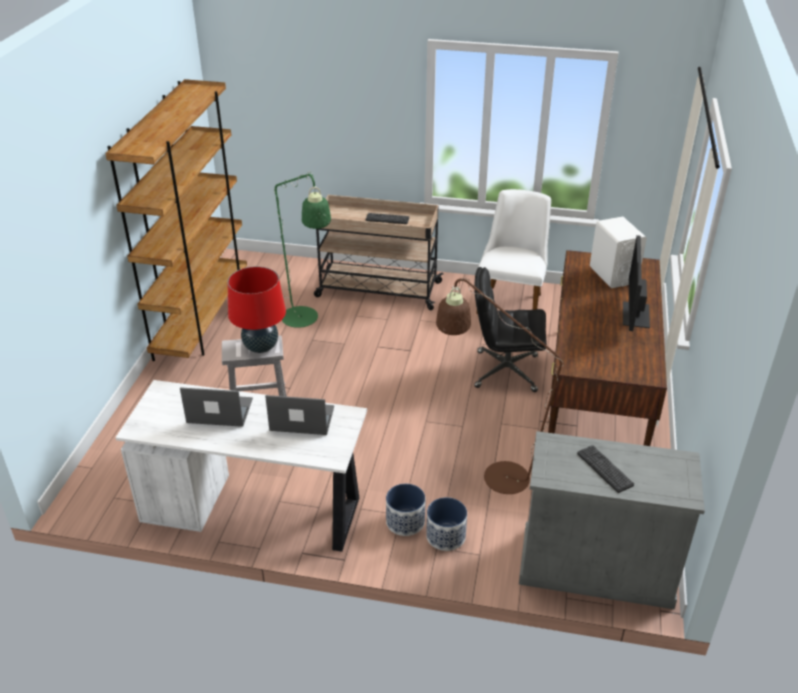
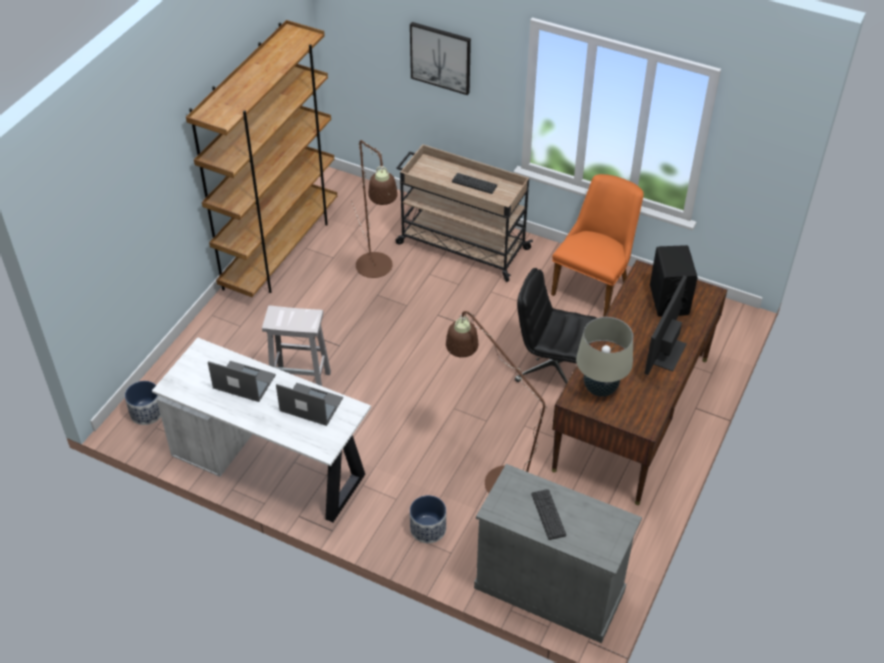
camera: 15 degrees right, 10 degrees up
(261, 347) = (300, 320): red table lamp -> none
(304, 321) = (377, 271): green floor lamp -> brown floor lamp
(337, 103) = (441, 57): none -> picture
(405, 522) = (397, 507): planter -> planter (147, 413)
(512, 300) = (594, 285): white chair -> orange chair
(590, 353) = (600, 388): none -> beige table lamp
(613, 274) = (669, 300): white speaker -> black speaker

